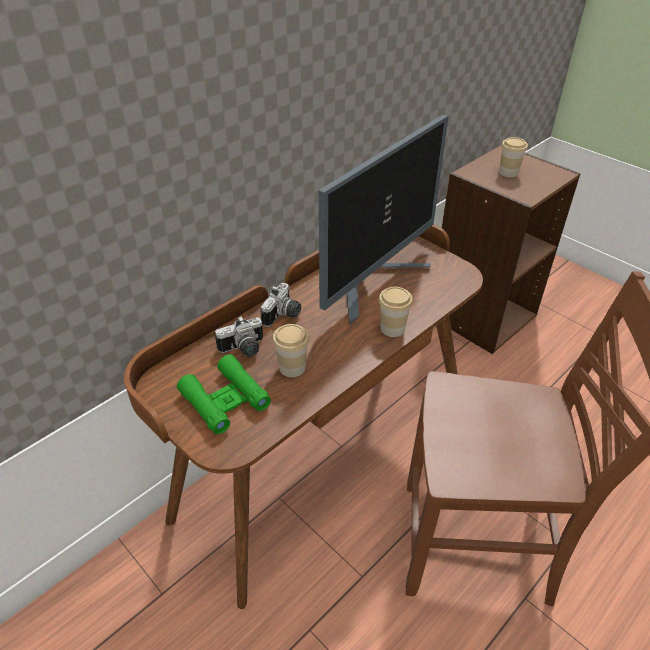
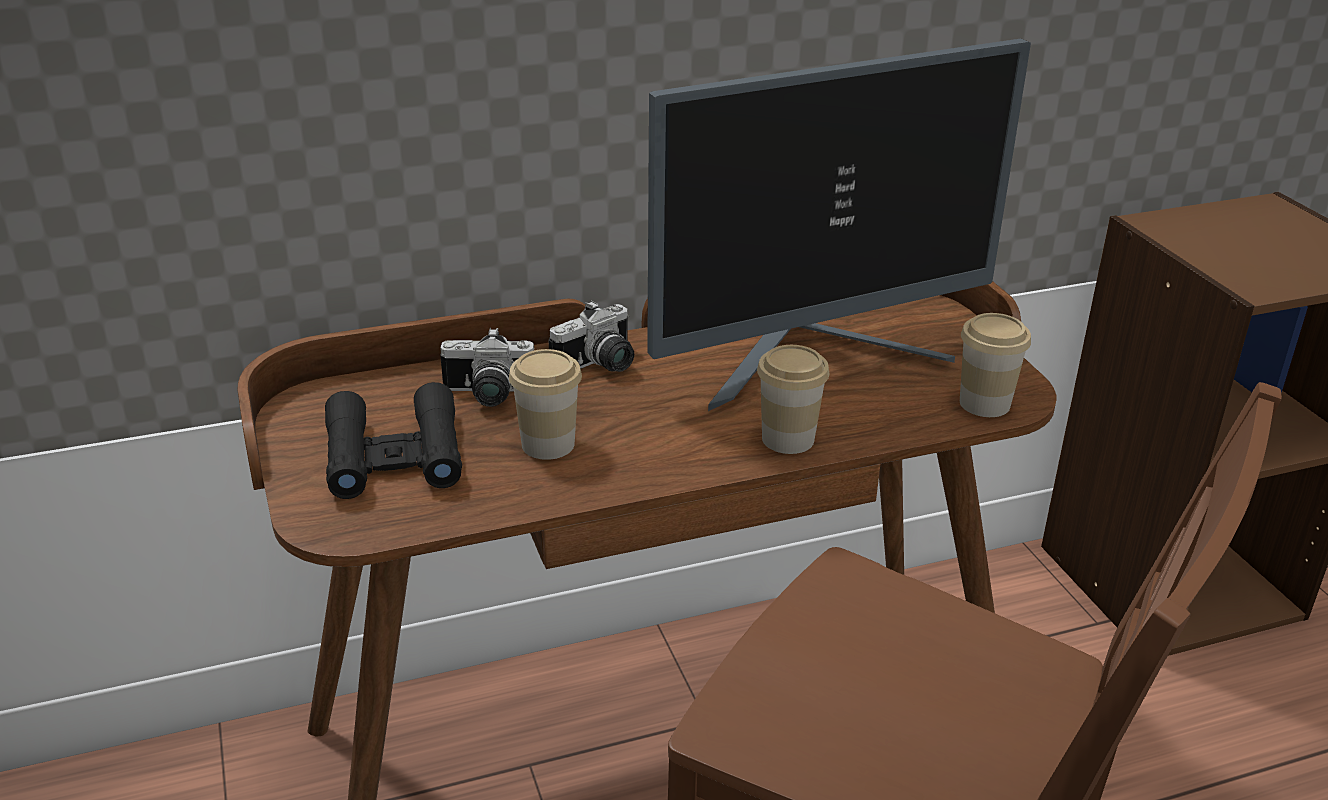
camera: 25 degrees right, 10 degrees down
(225, 400) = (394, 456): green binoculars -> black binoculars
(508, 172) = (1248, 240): cup -> cup (984, 403)

